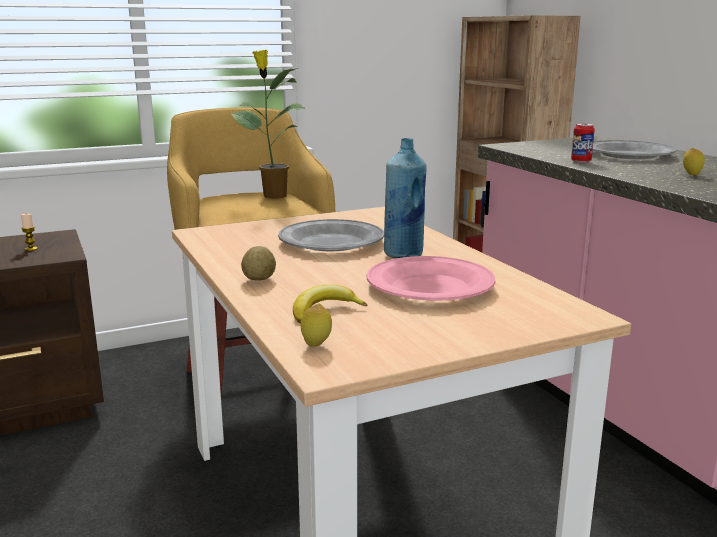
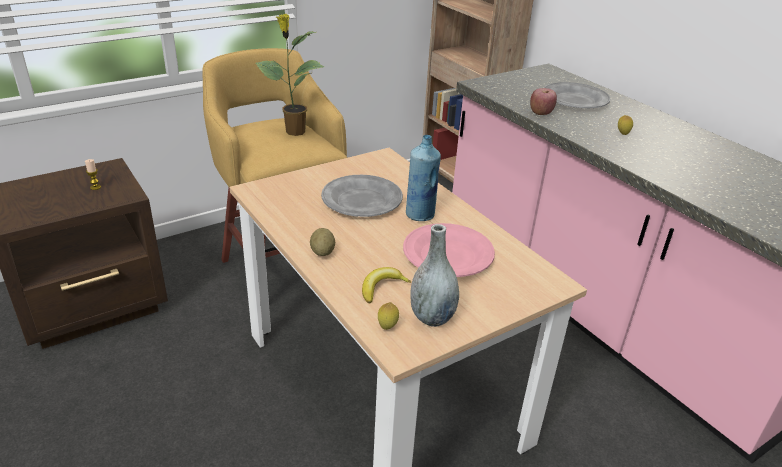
camera: 10 degrees left, 15 degrees up
(386, 339) = (432, 317): none -> grey vase
(581, 161) = (541, 112): can -> apple

